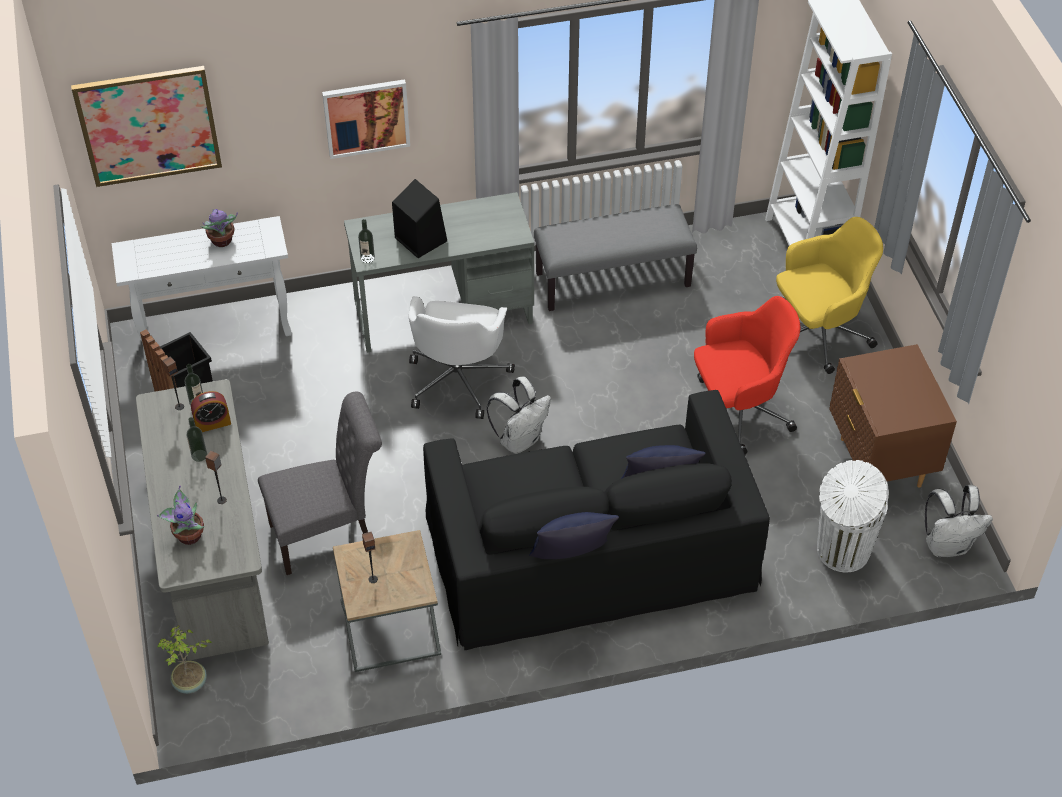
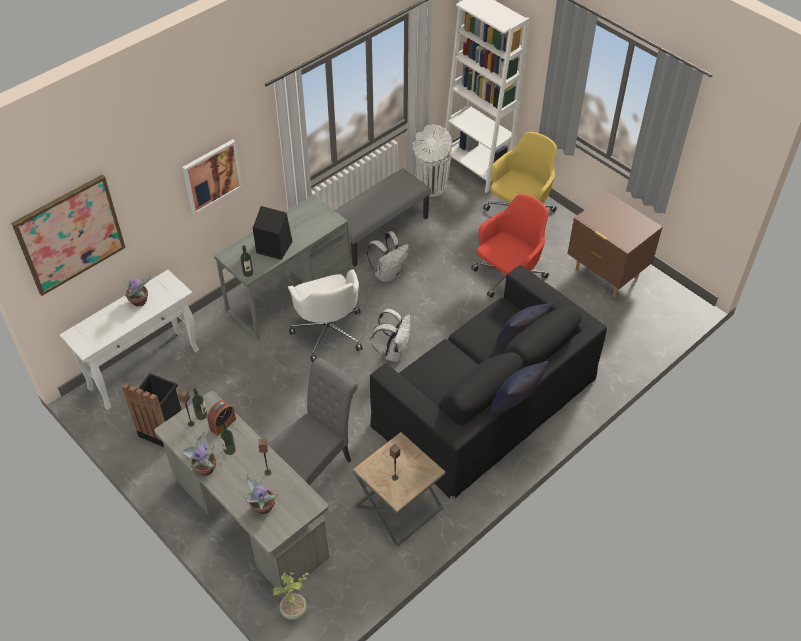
camera: 30 degrees left, 0 degrees up
(159, 463) = (204, 467): none -> potted plant
(841, 551) = (623, 334): white trash can -> white trash can (431, 186)
(948, 545) = (675, 305): white backpack -> white backpack (388, 274)

